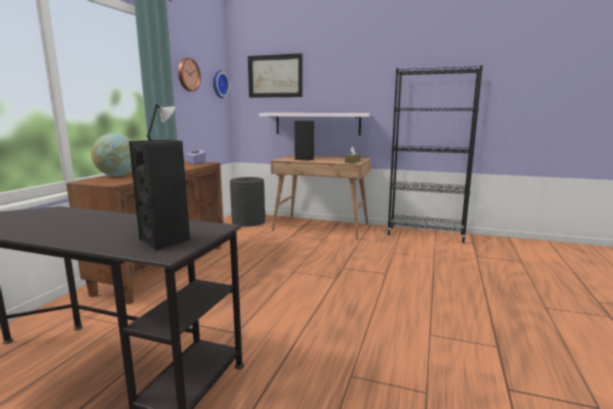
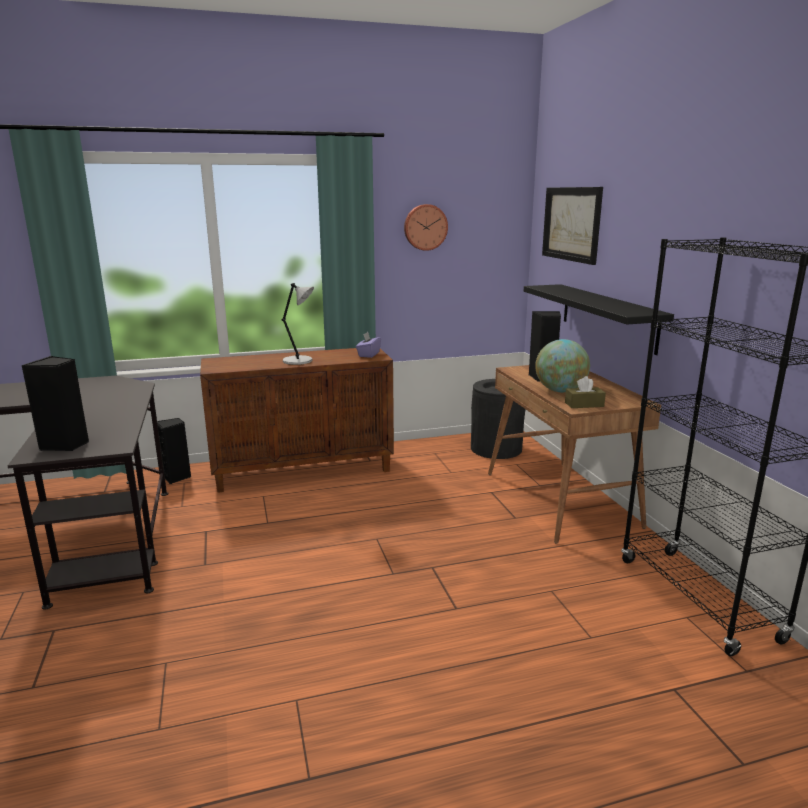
camera: 55 degrees right, 5 degrees up
(57, 315) = (177, 477): none -> black speaker
(118, 176) = (251, 358): globe -> globe (560, 391)
(218, 84) = (498, 234): wall clock -> none
(317, 123) = (607, 316): white shelf -> black shelf

